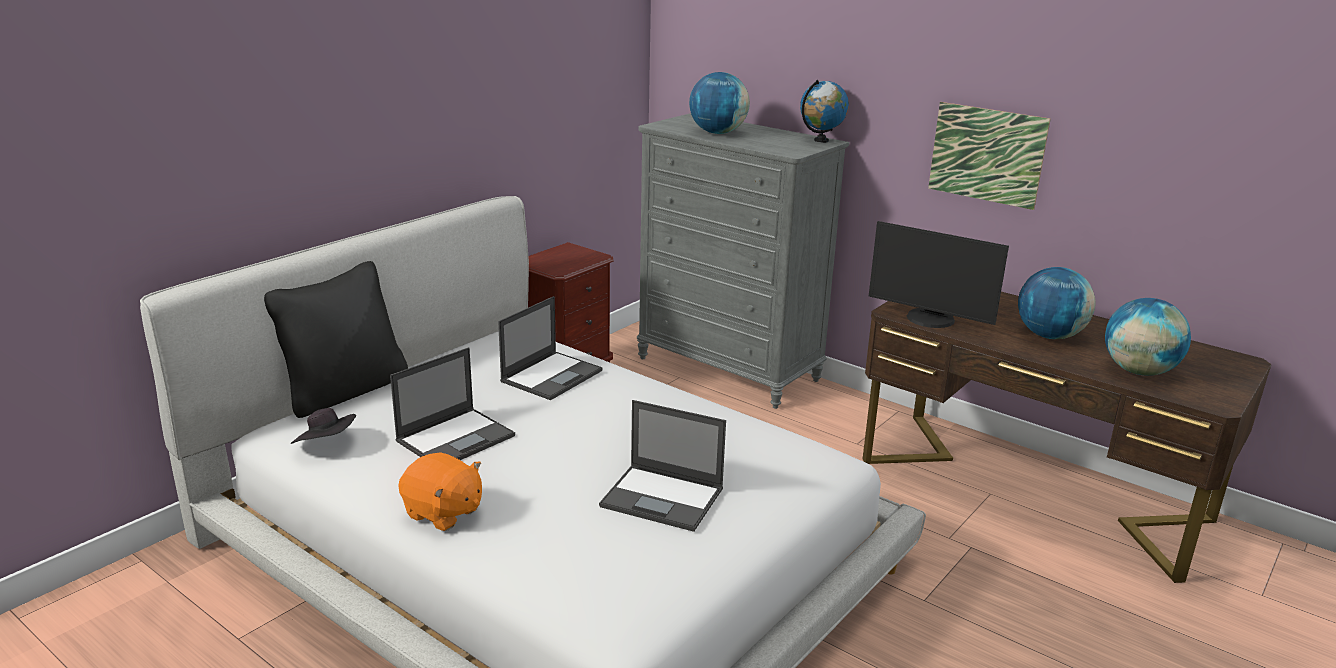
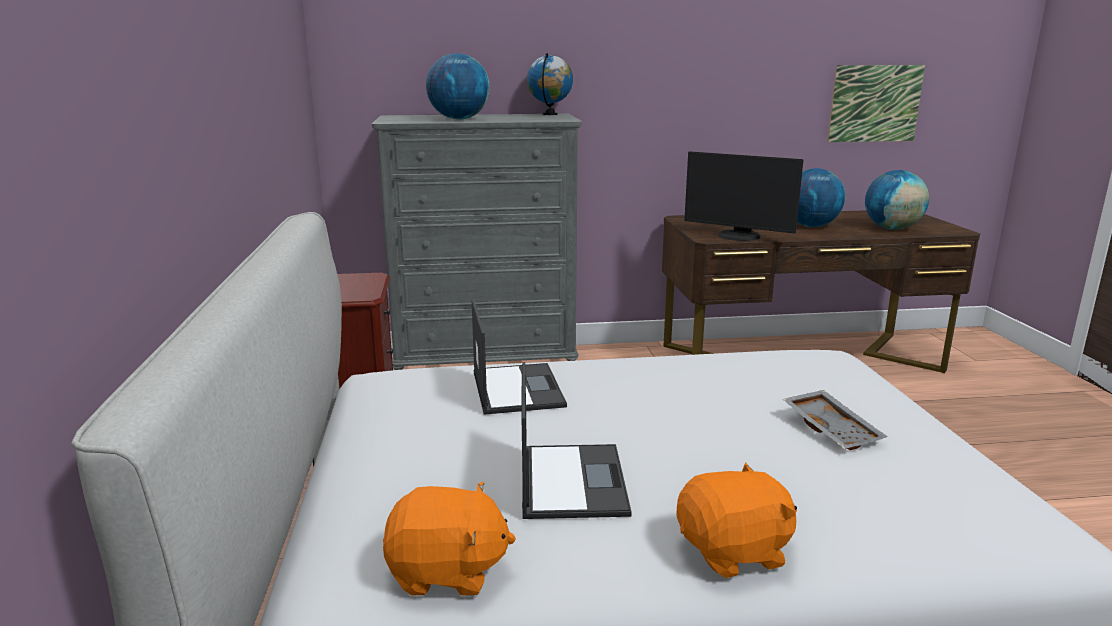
camera: 45 degrees left, 5 degrees down
(327, 445) = (447, 572): black hat -> orange plush toy
(343, 391) = (317, 509): black pillow -> none
(663, 498) = (833, 429): laptop -> grey tray
(929, 319) = (738, 236): monitor -> monitor turned 45 degrees clockwise
(987, 154) = (695, 101): picture -> picture (875, 103)

